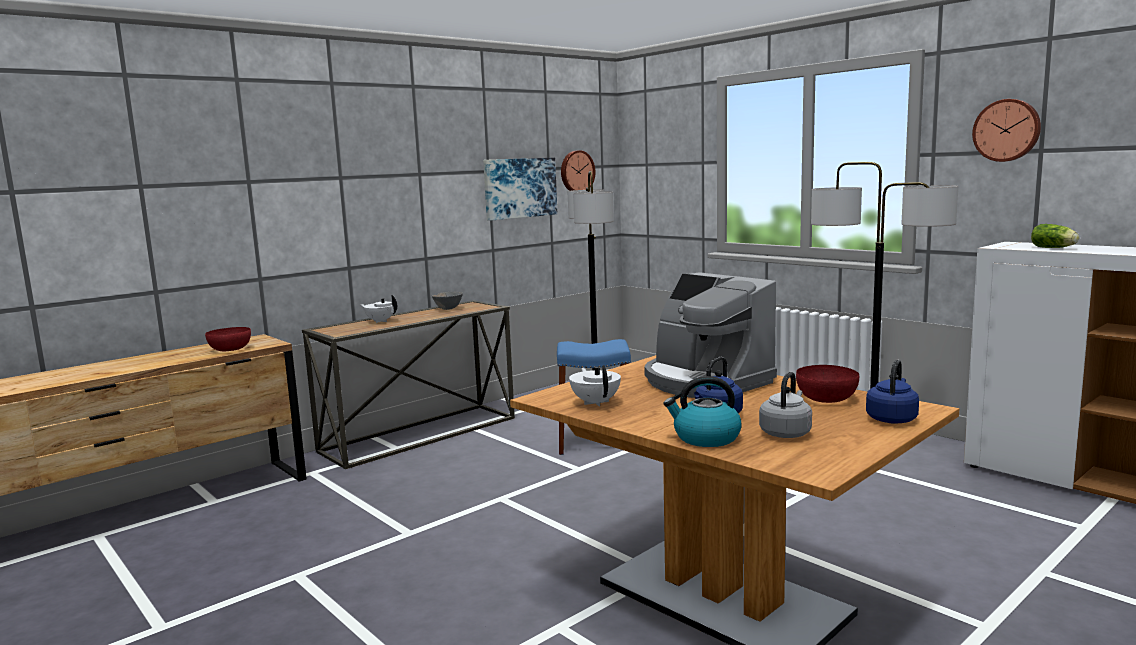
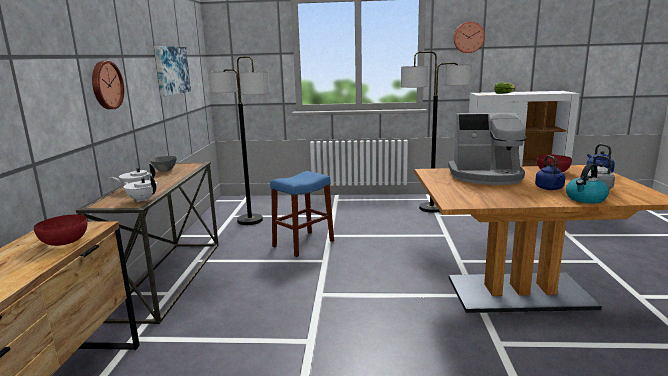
camera: 45 degrees left, 5 degrees up
(576, 172) = (192, 59): wall clock -> wall clock (106, 85)
(596, 402) = (486, 198): white teapot -> white teapot (142, 200)

